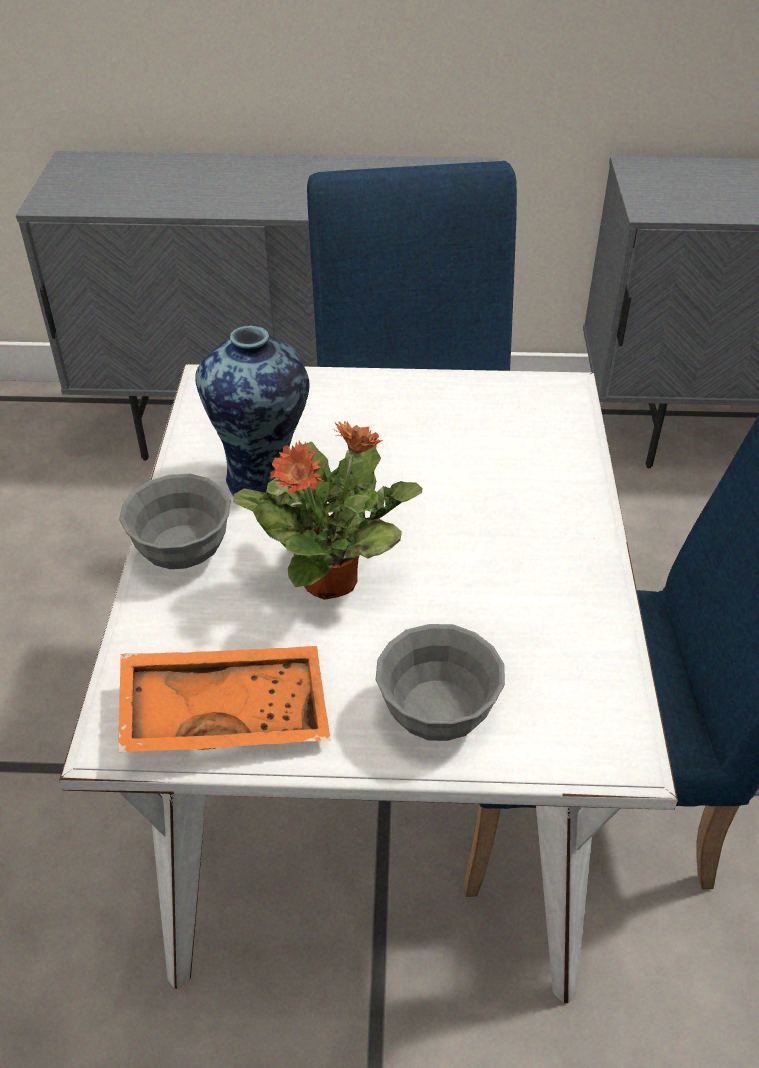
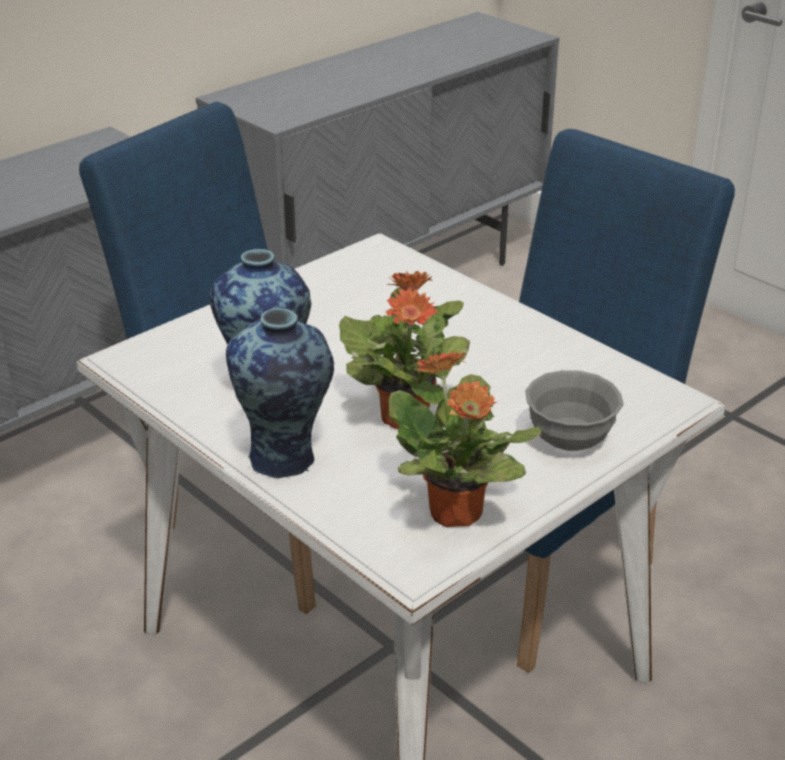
camera: 45 degrees left, 10 degrees down
(183, 553) = (285, 459): grey bowl -> vase
(226, 711) = (456, 514): orange tray -> potted plant

